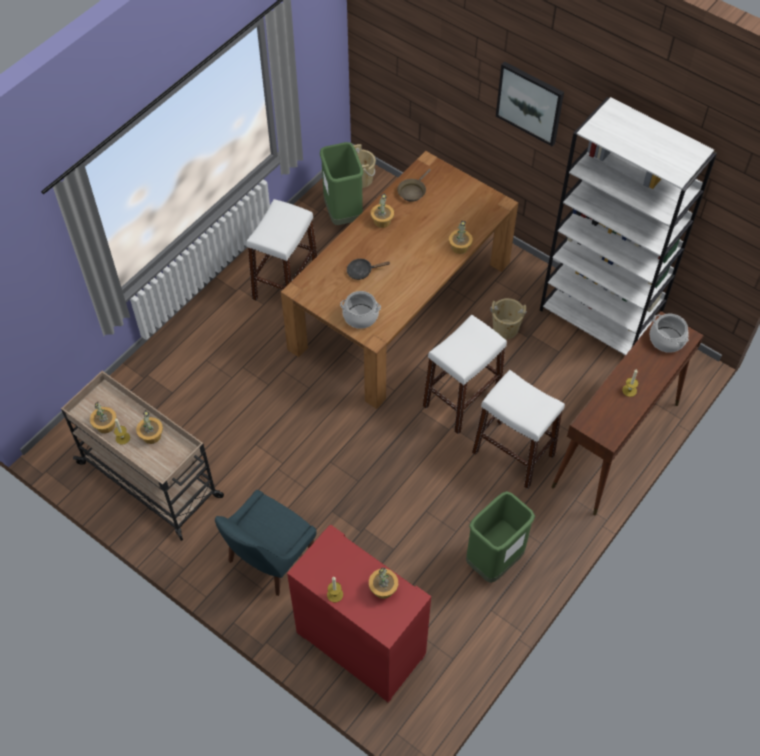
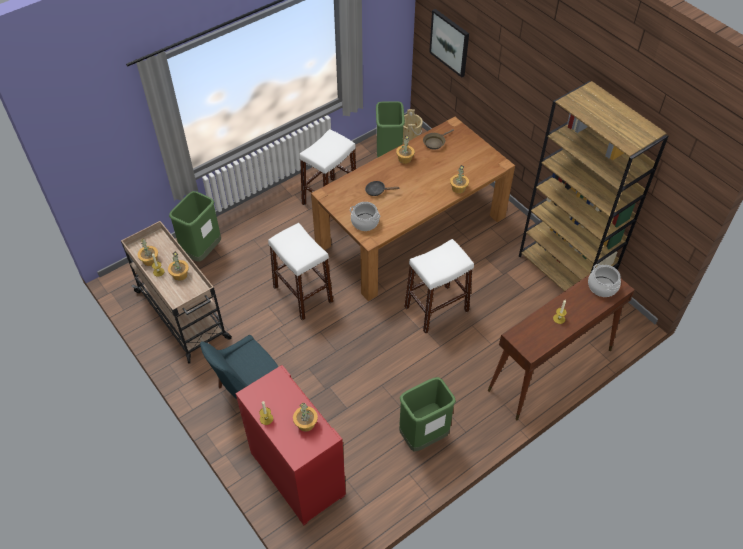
camera: 15 degrees right, 5 degrees down
(146, 390) = (202, 251): none -> green trash can
(505, 329) = (487, 264): beige bucket -> none
(513, 453) = (464, 357): white stool -> white stool (303, 294)
(530, 103) = (533, 83): picture -> picture (450, 42)
(599, 319) = (564, 272): white bookcase -> brown bookcase

